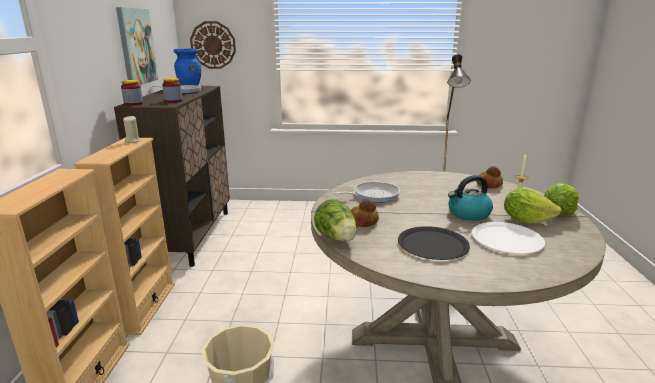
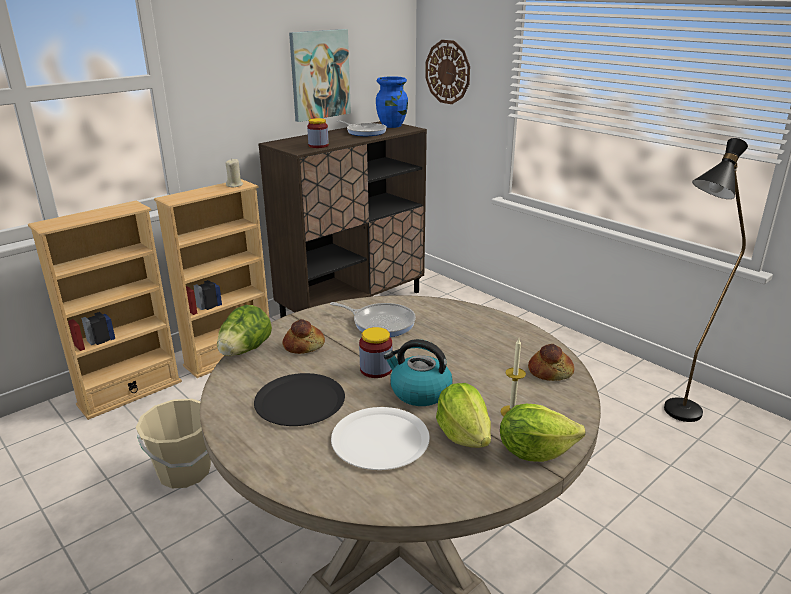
camera: 45 degrees right, 5 degrees up
(133, 104) = (280, 142): jar -> jar (376, 369)

